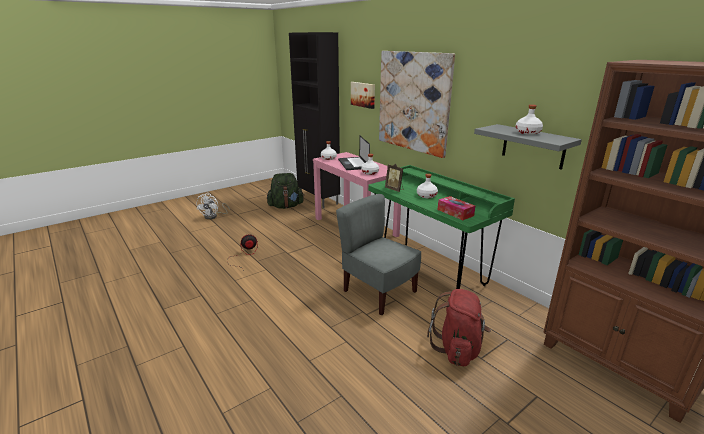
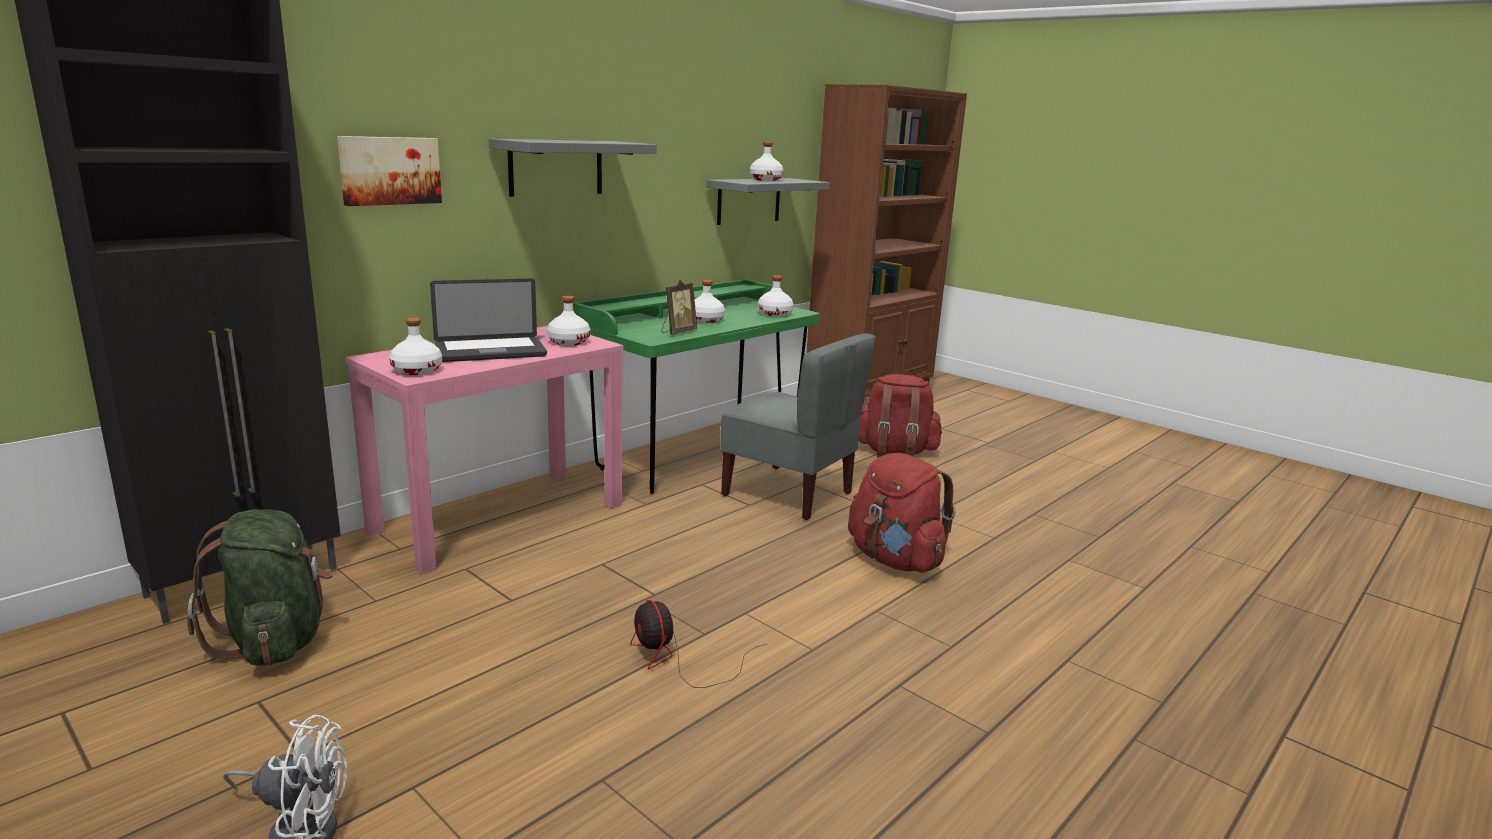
camera: 100 degrees left, 5 degrees down
(294, 314) = (895, 560): none -> red backpack
(378, 292) = (789, 493): grey chair -> grey chair turned 90 degrees counterclockwise
(413, 102) = (556, 167): picture -> grey shelf
(455, 212) = (775, 314): tissue box -> white bottle

